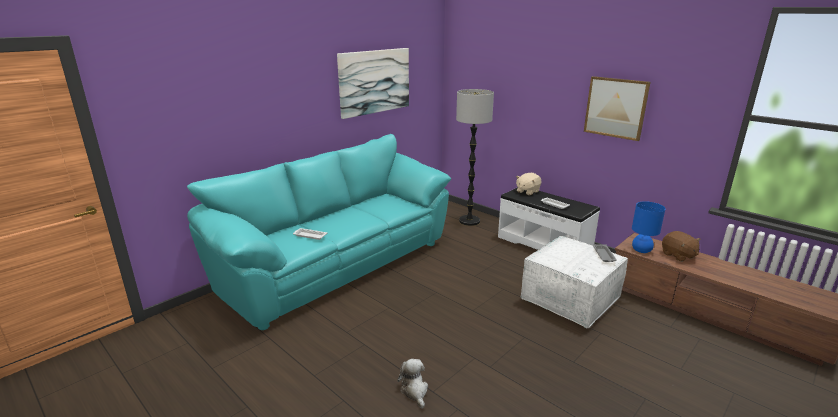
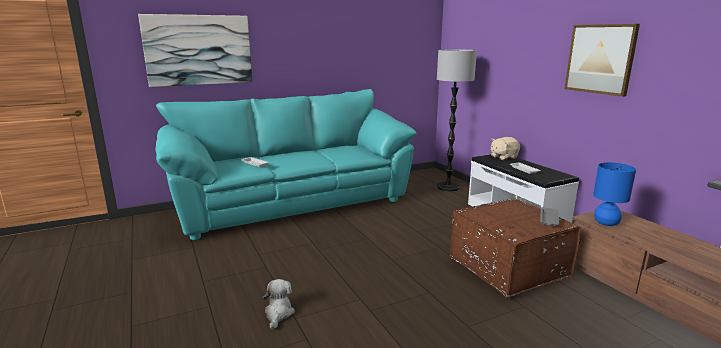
camera: 20 degrees right, 5 degrees down
(374, 81) = (359, 38): picture -> picture (199, 50)
(570, 300) = (508, 270): white ottoman -> brown ottoman
(678, 255) = (654, 234): brown plush toy -> none

